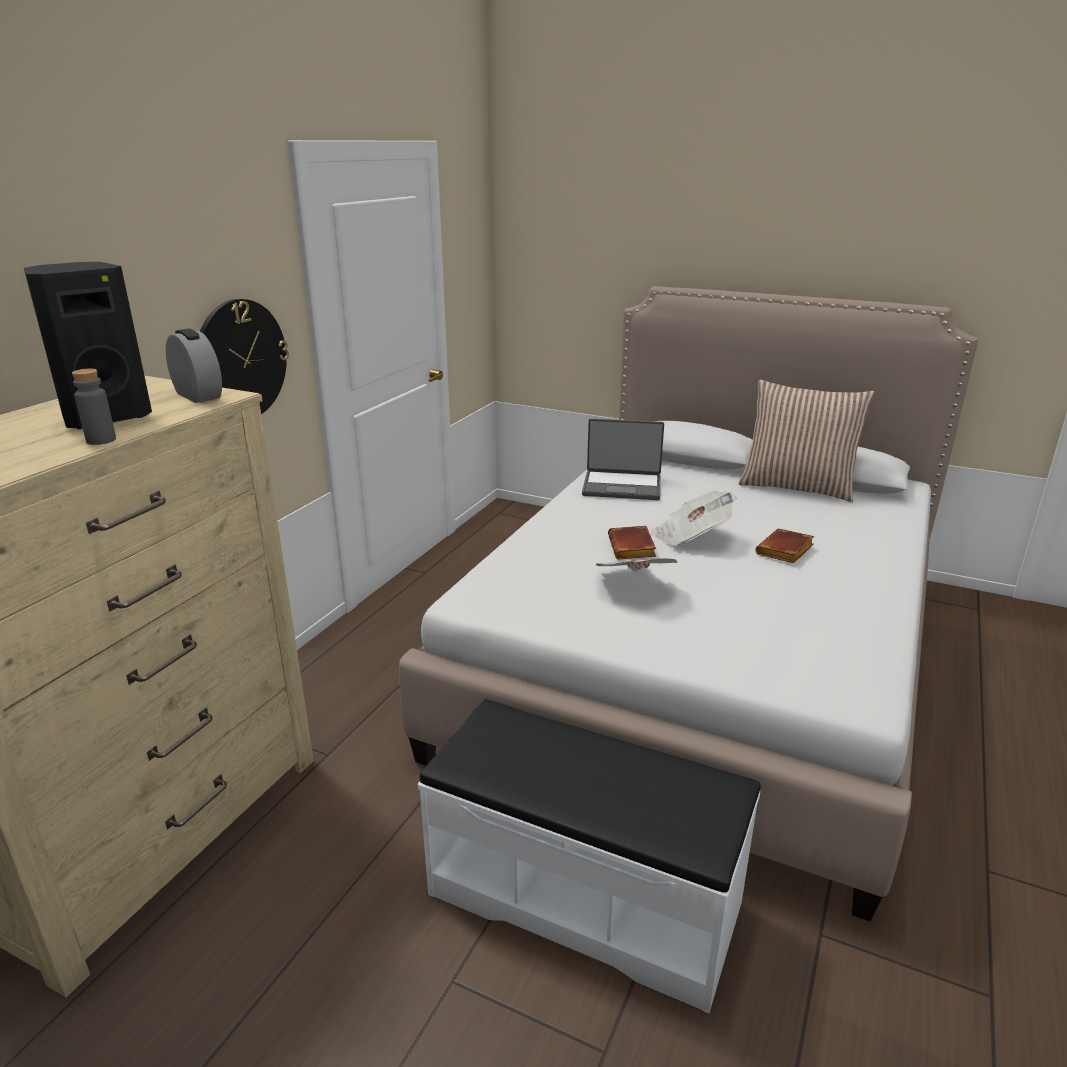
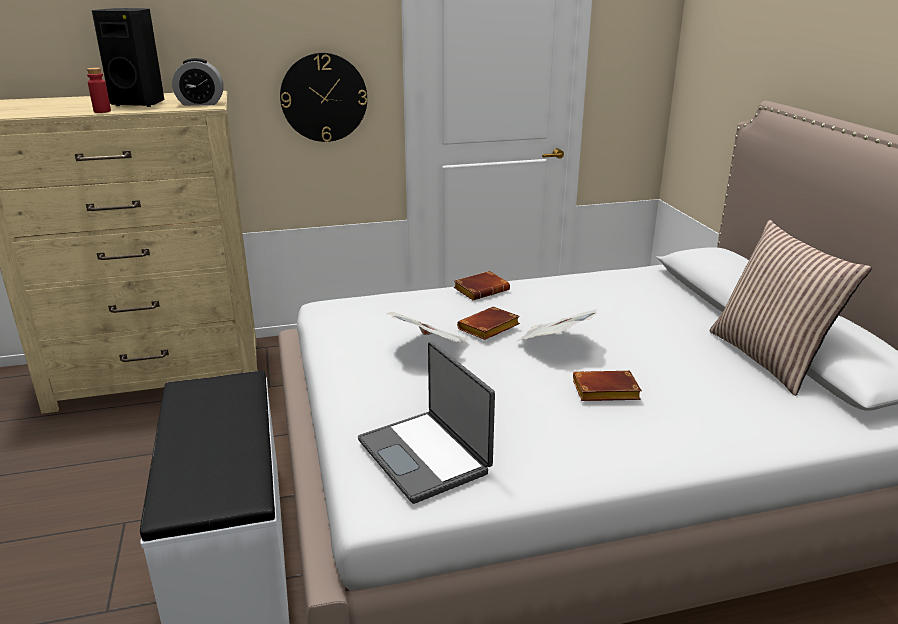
camera: 50 degrees right, 0 degrees up
(101, 440) = (102, 111): grey bottle -> red bottle
(198, 396) = (200, 103): alarm clock -> alarm clock turned 75 degrees clockwise
(549, 523) = (481, 289): none -> brown book
(622, 486) = (600, 290): laptop -> laptop (425, 456)

